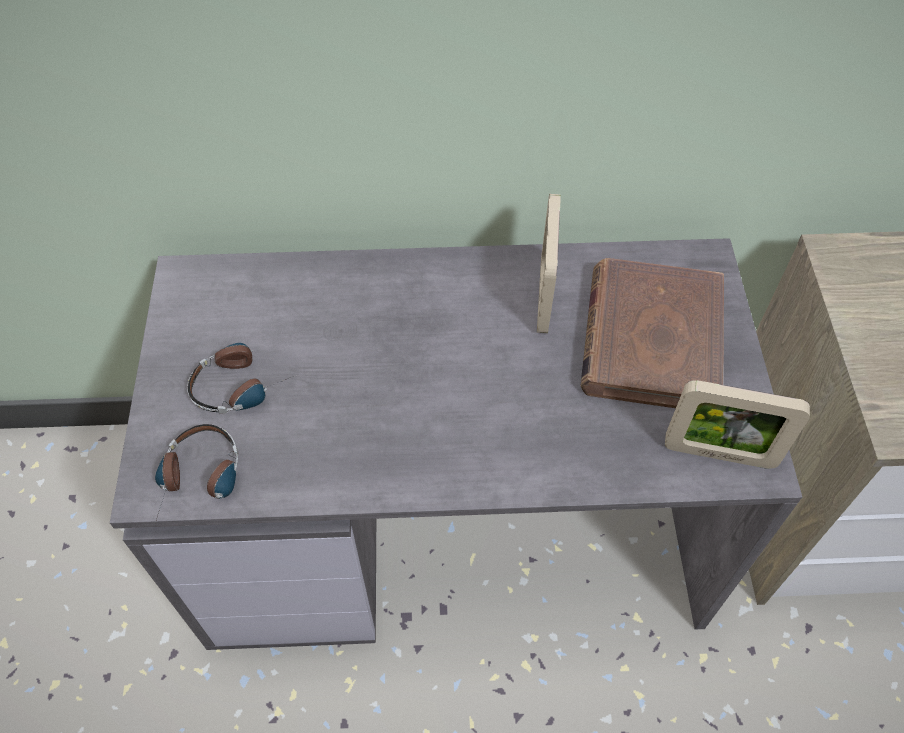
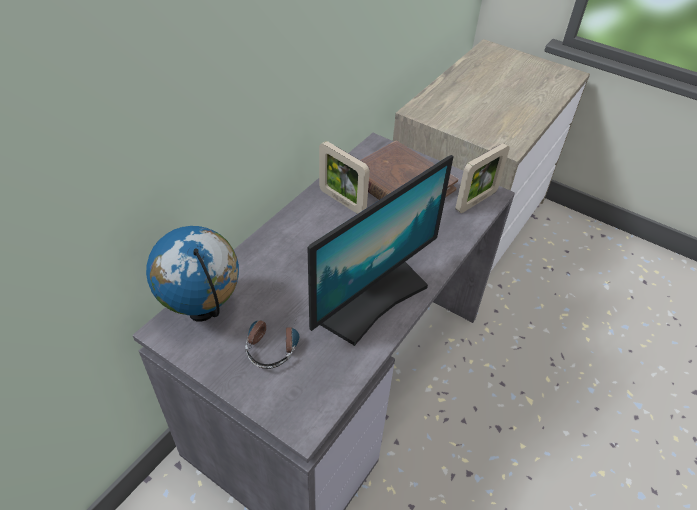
camera: 55 degrees left, 10 degrees down
(200, 482) = (321, 397): headphones -> none
(236, 290) = (203, 311): none -> globe
(395, 442) = (373, 300): none -> monitor

